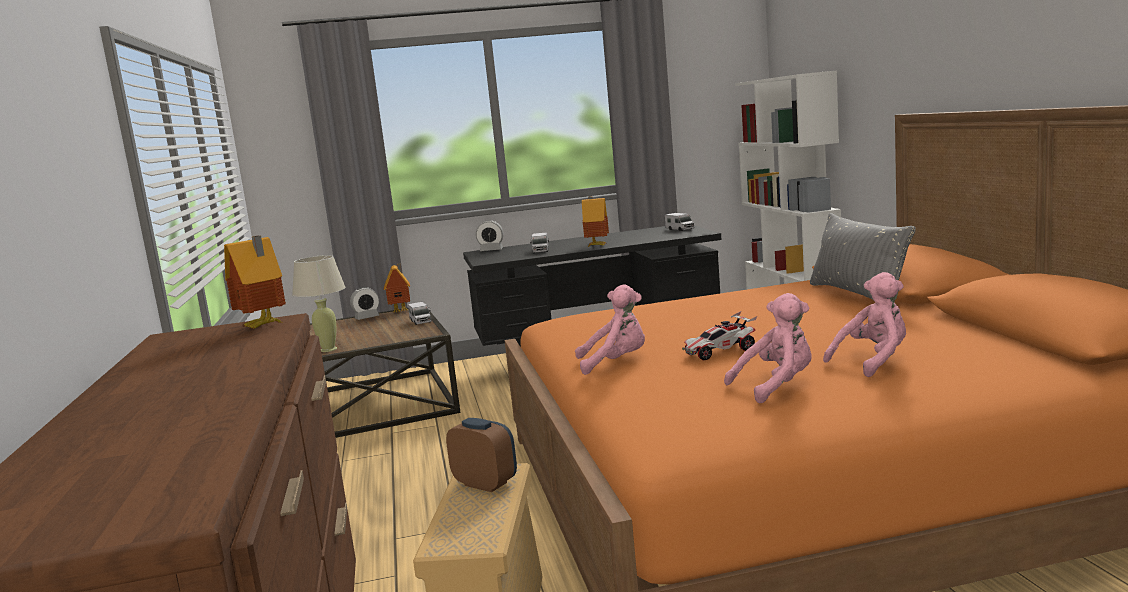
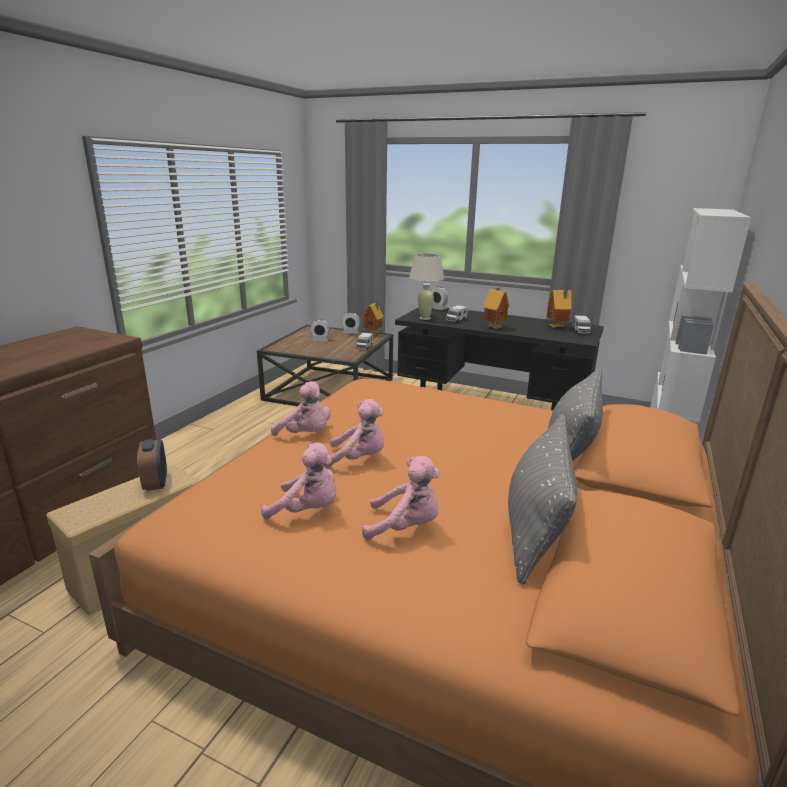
camera: 35 degrees right, 10 degrees up
(264, 326) = (102, 340): toy house -> toy house (557, 327)
(328, 349) = (292, 349): beige table lamp -> beige table lamp (425, 318)
(344, 333) = (320, 340): none -> alarm clock
(720, 352) = (358, 459): toy car -> pink plush toy
(949, 330) = (536, 529): none -> grey pillow

